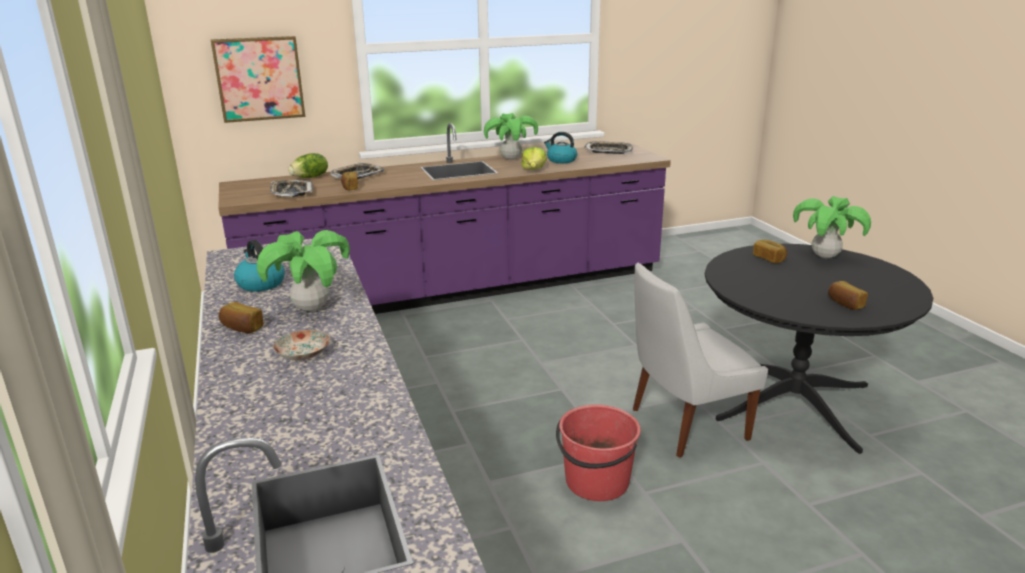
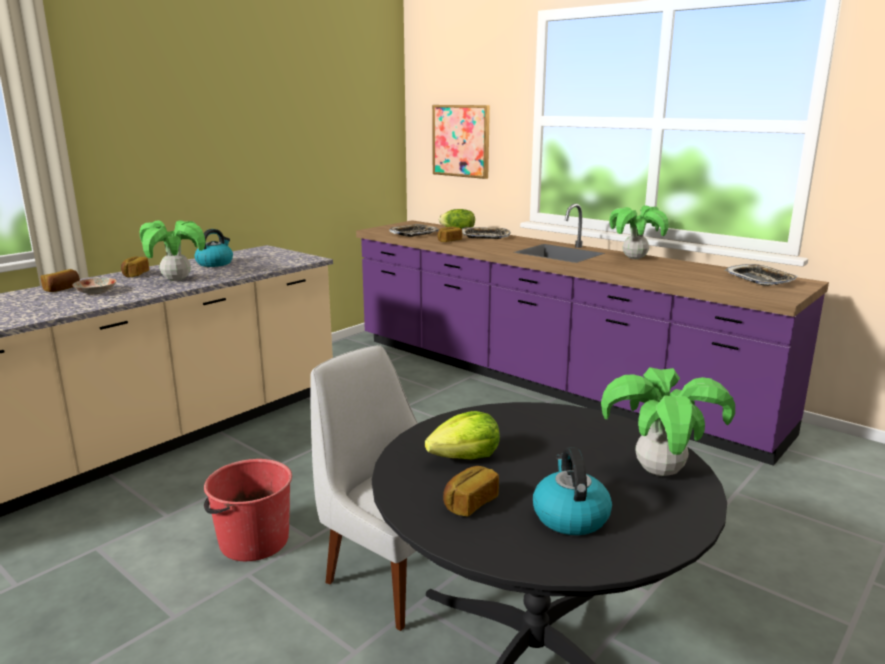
camera: 60 degrees right, 5 degrees down
(534, 170) = (612, 269): lettuce -> lettuce (465, 457)
(561, 160) = (671, 271): kettle -> kettle (569, 516)
(769, 258) = (587, 434): bread -> bread (62, 289)

